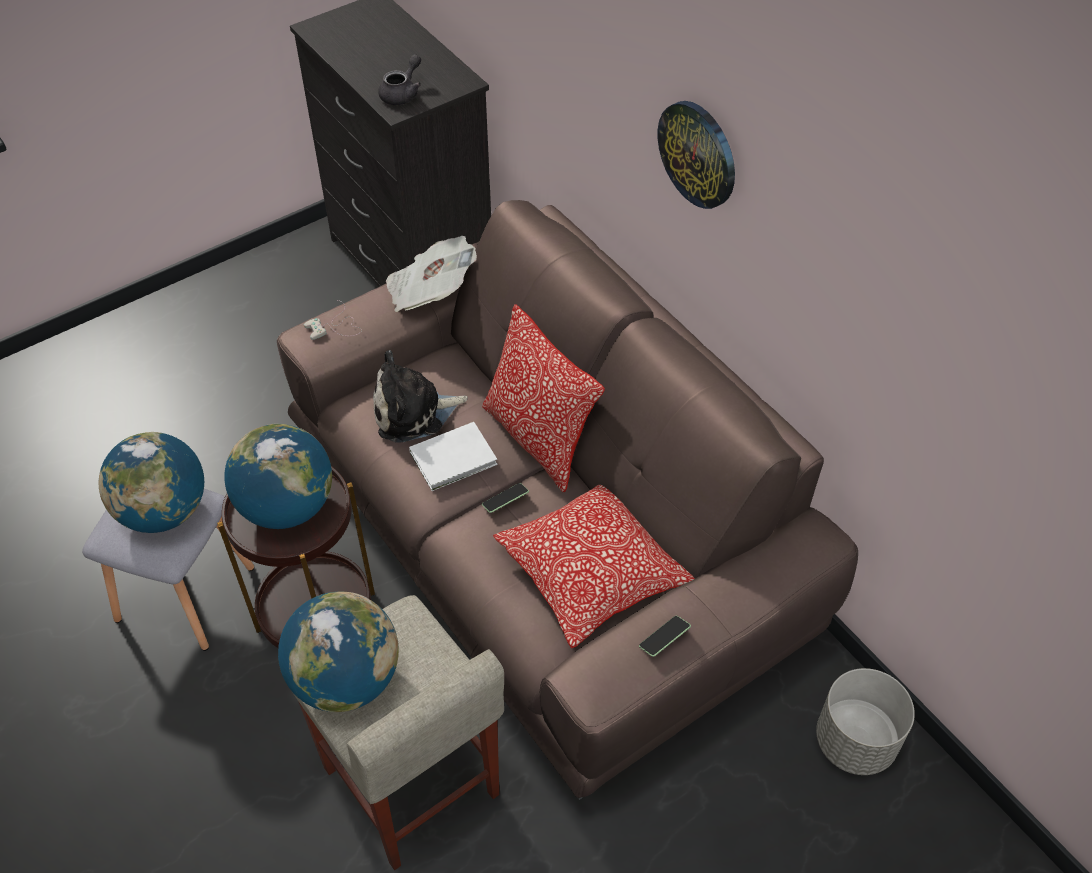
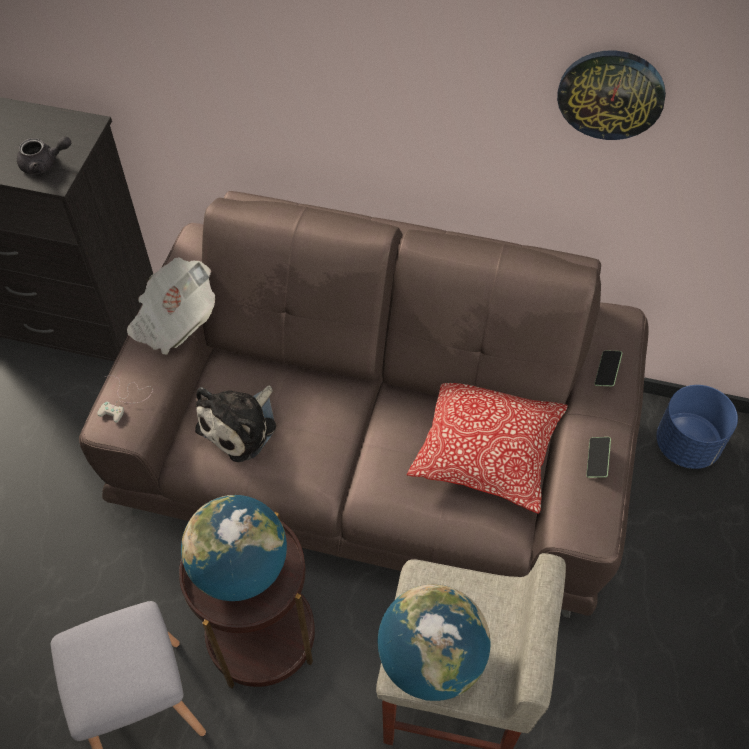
camera: 40 degrees left, 5 degrees up
(164, 511) = (118, 650): globe -> none
(402, 93) = (44, 163): grey teapot -> grey teapot turned 90 degrees clockwise
(456, 458) = (310, 438): white book -> none
(505, 501) = (378, 444): phone -> phone (607, 371)
(538, 439) = (354, 381): pillow -> none
(698, 154) = (405, 76): wall clock -> wall clock (611, 94)
(855, 742) = (687, 445): grey planter -> blue planter

